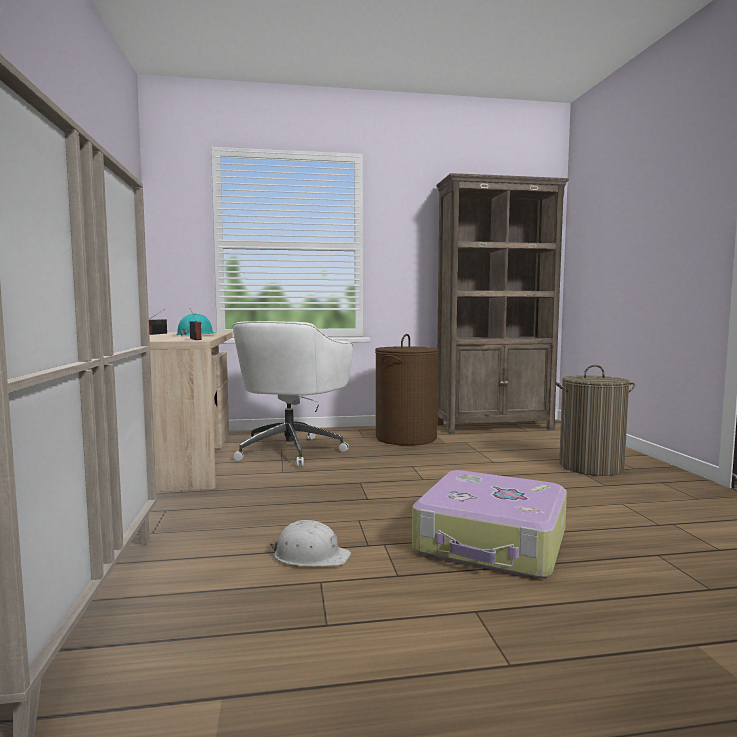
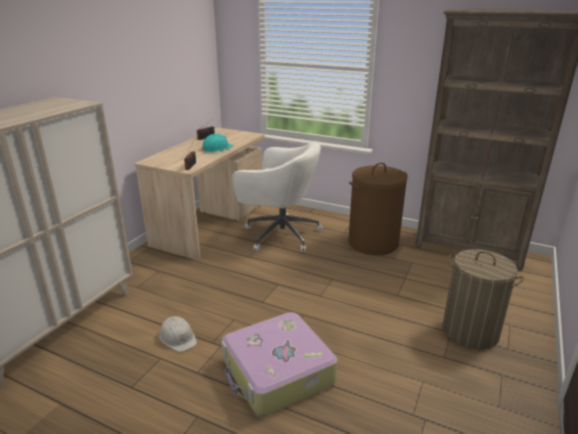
camera: 35 degrees right, 20 degrees up
(291, 450) = (279, 234): white office chair -> white office chair turned 120 degrees counterclockwise

